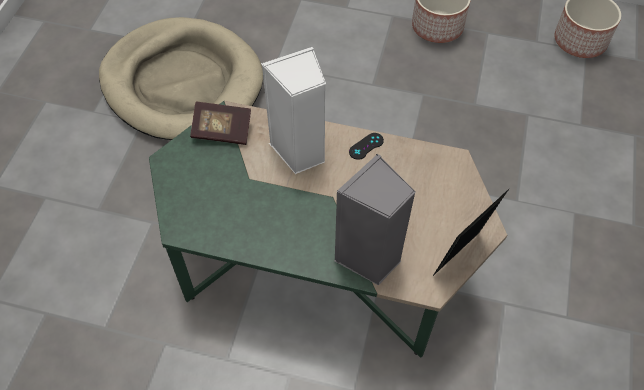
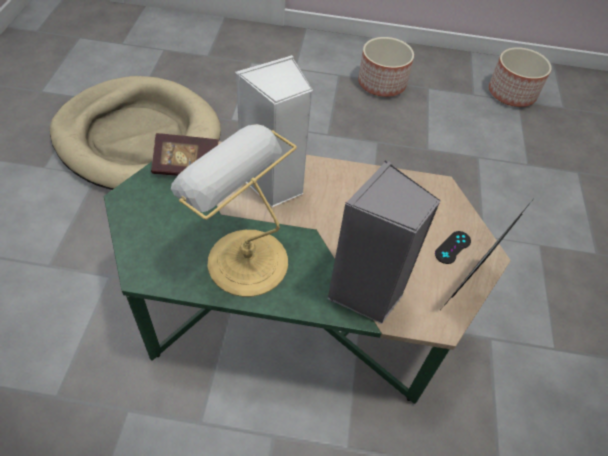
camera: 10 degrees left, 5 degrees down
(266, 222) = (244, 259): none -> table lamp
(366, 146) = (345, 176): black game controller -> black game controller (452, 247)

